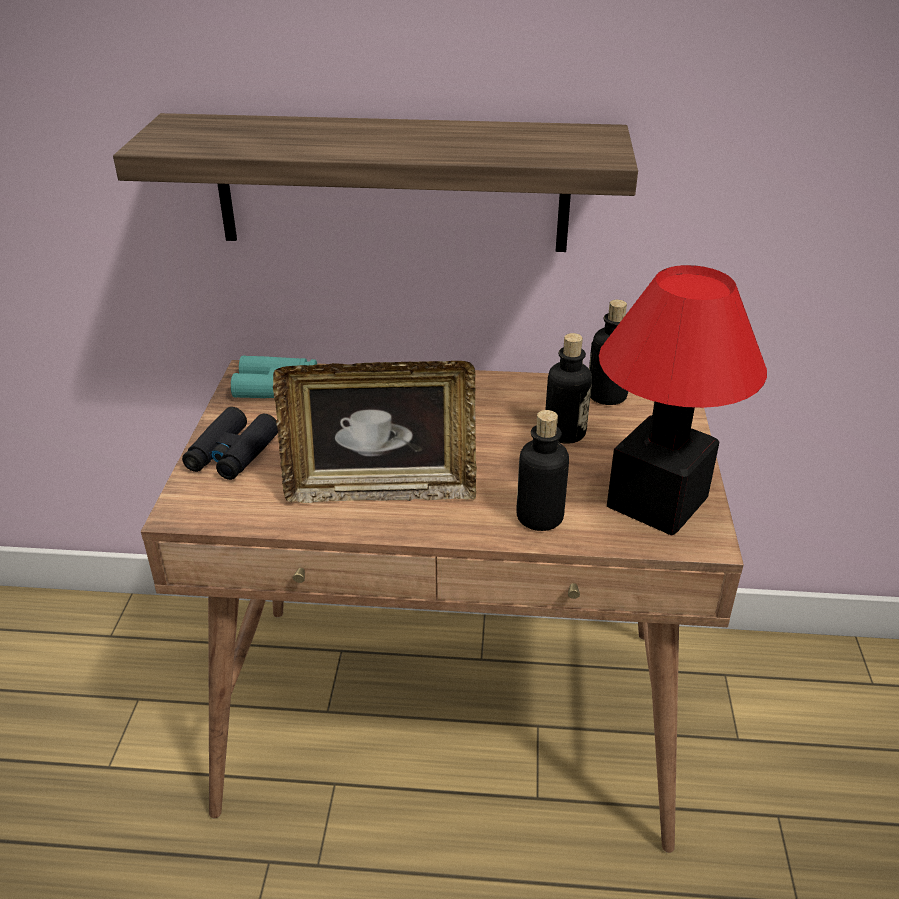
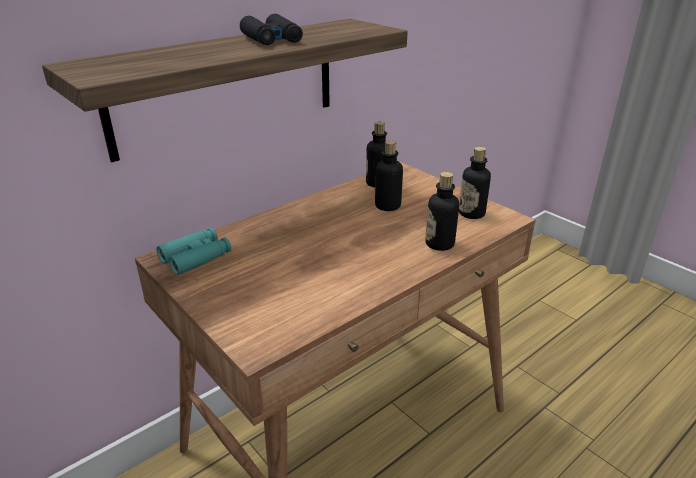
camera: 45 degrees left, 5 degrees down
(232, 454) = (232, 303): black binoculars -> black binoculars (271, 40)
(381, 490) = (349, 273): picture frame -> none
(659, 503) = (471, 213): table lamp -> bottle

